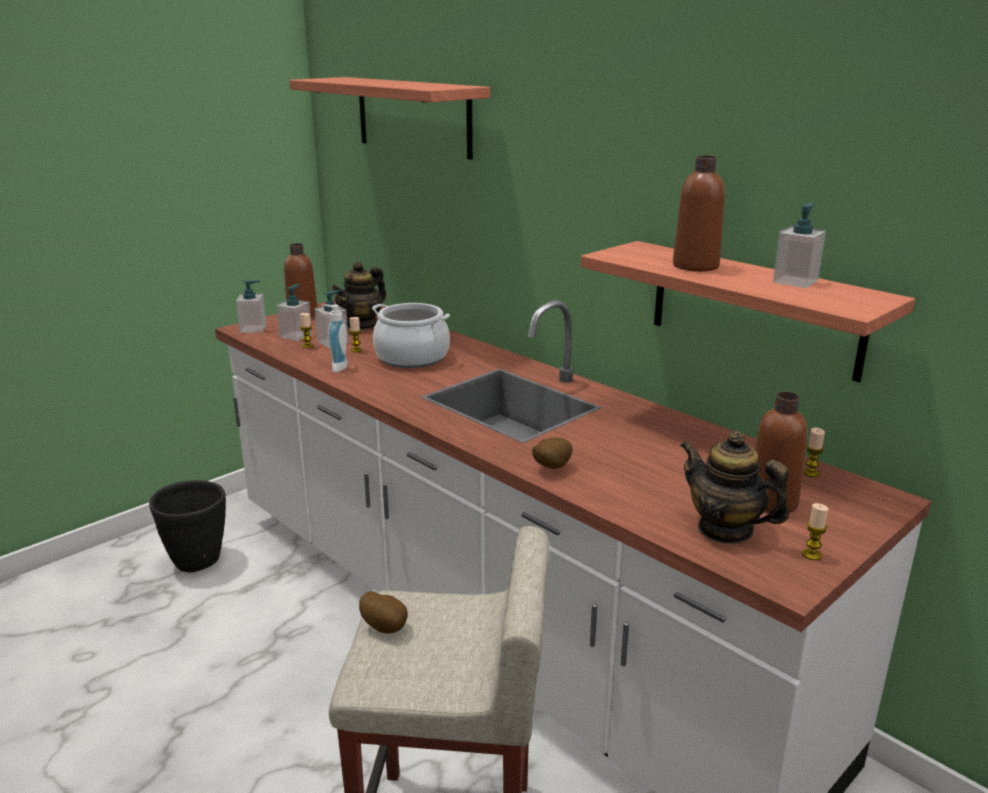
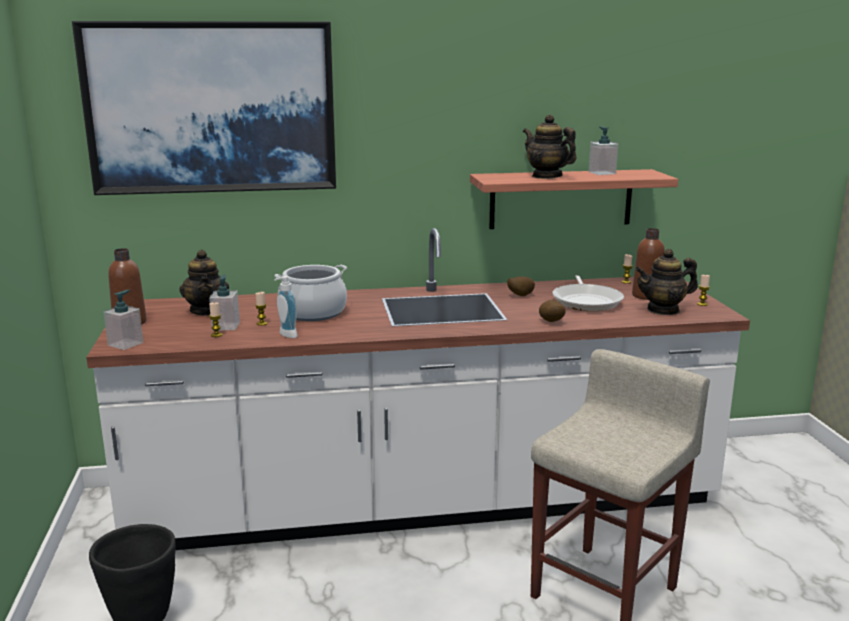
camera: 55 degrees left, 5 degrees down
(296, 335) = (181, 334): soap dispenser -> none
(385, 627) = (582, 447): potato -> potato (519, 296)
(413, 116) = (212, 108): shelf -> picture
(671, 468) = (586, 301): none -> frying pan
(695, 266) = (547, 176): brown bottle -> teapot

